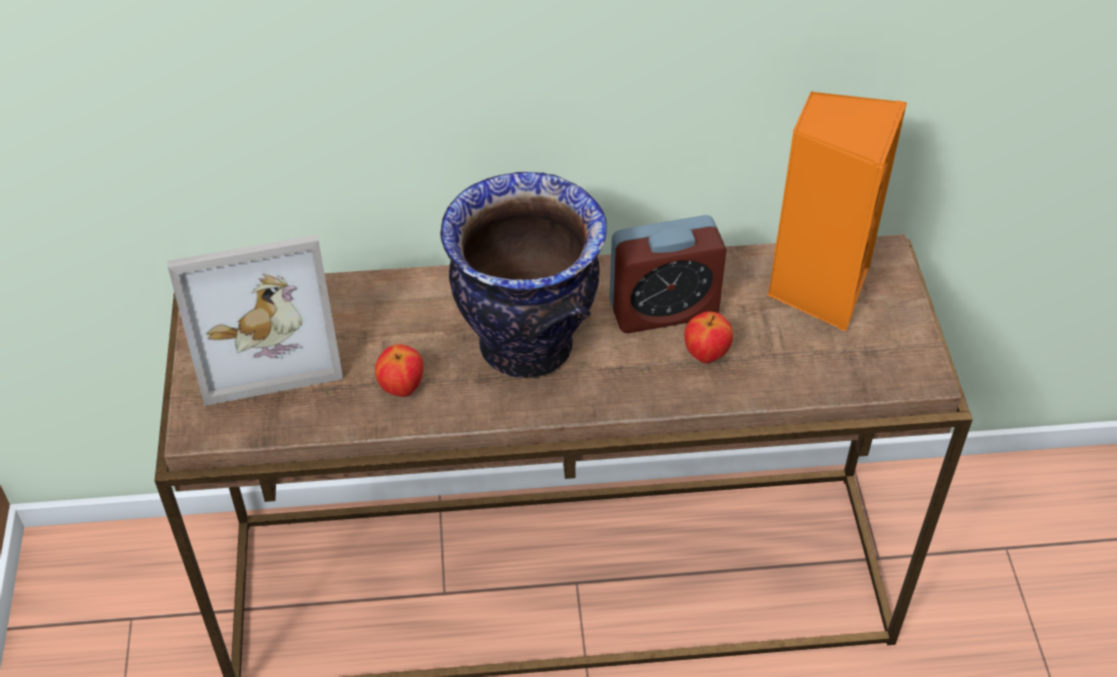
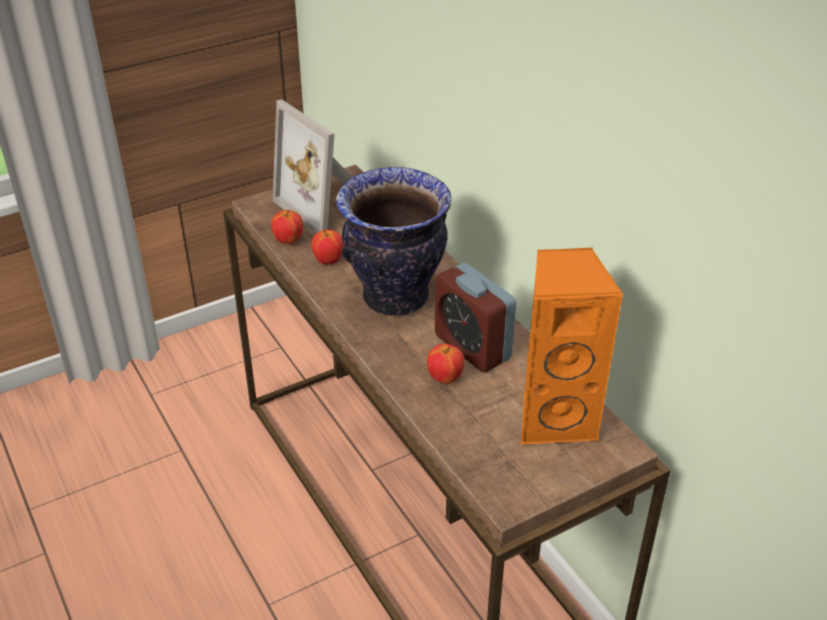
camera: 65 degrees right, 10 degrees down
(322, 417) = (288, 241): none -> apple

